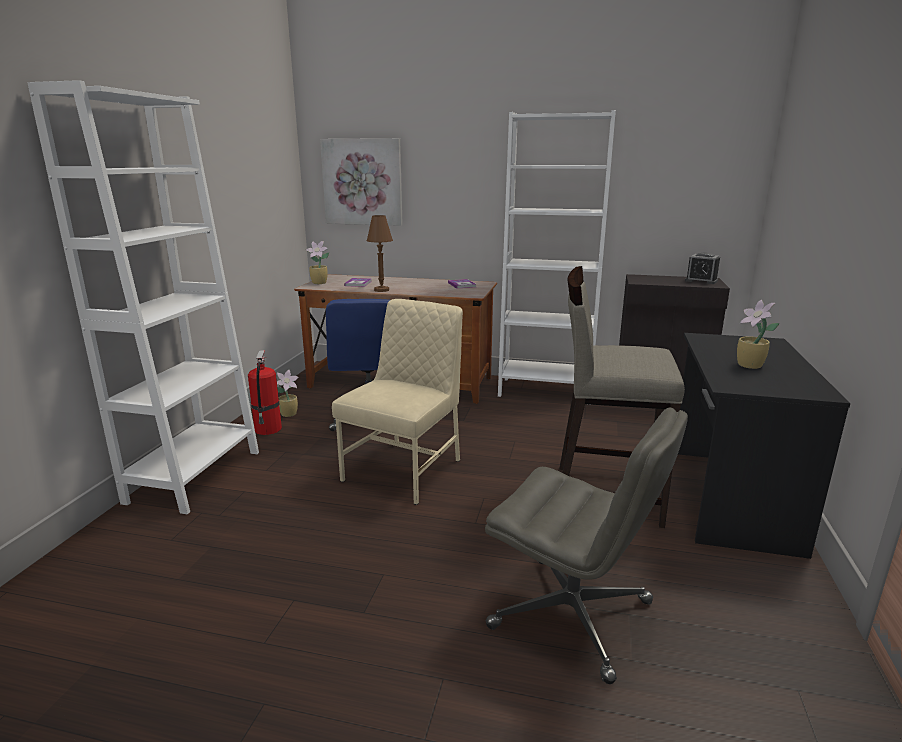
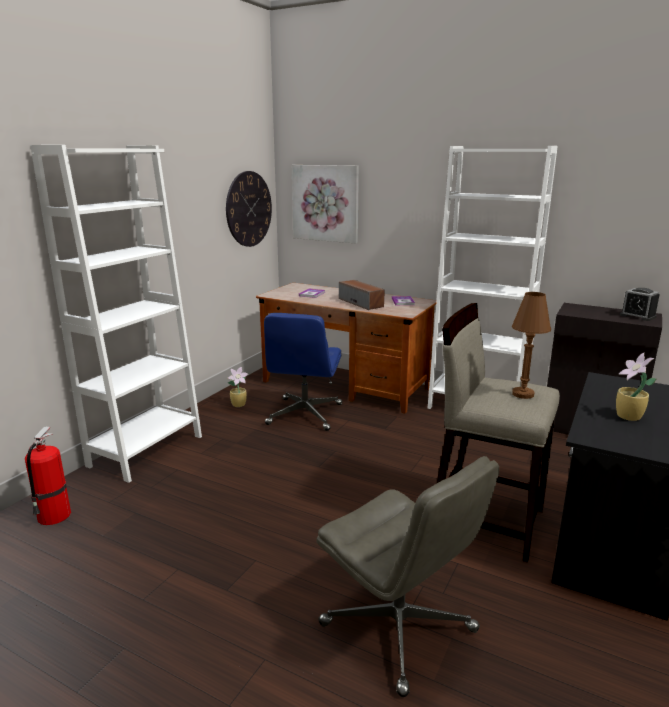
camera: 15 degrees right, 0 degrees up
(268, 429) = (216, 417): fire extinguisher -> fire extinguisher (53, 516)
(276, 189) = (249, 209): none -> wall clock
(320, 283) = (280, 291): potted plant -> none
(381, 290) = (327, 302): brown table lamp -> brown table lamp (523, 394)
(405, 470) = (313, 469): beige chair -> none
(418, 288) = (361, 303): none -> speaker

